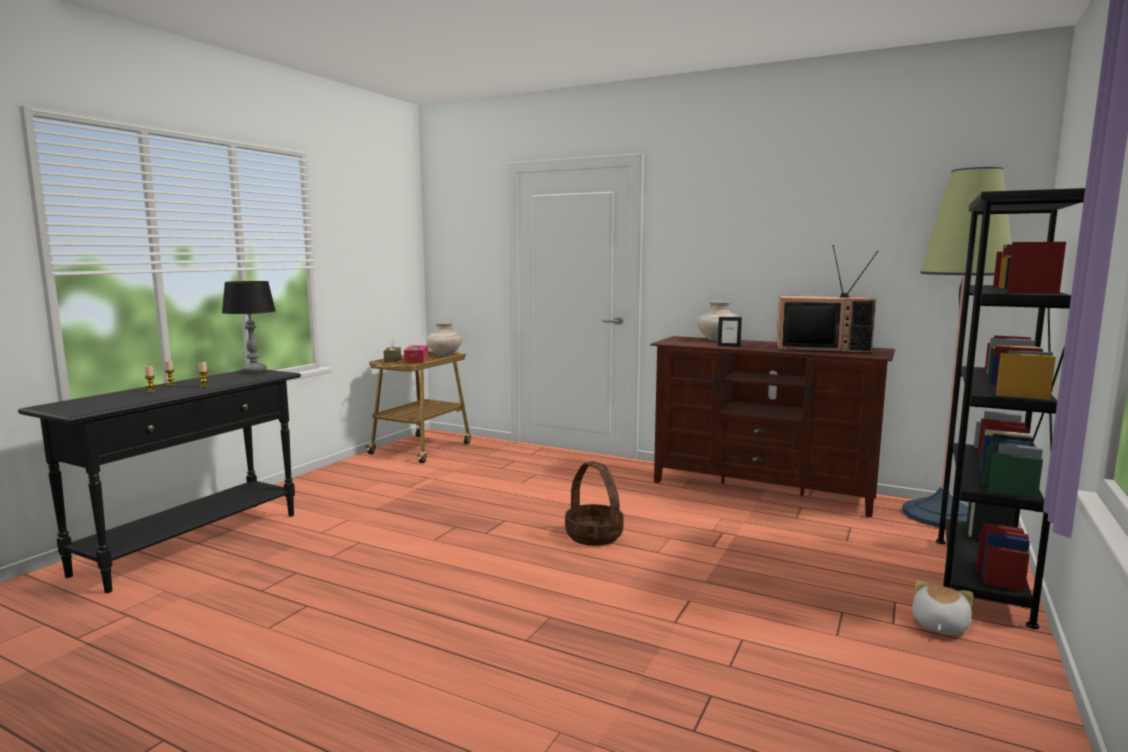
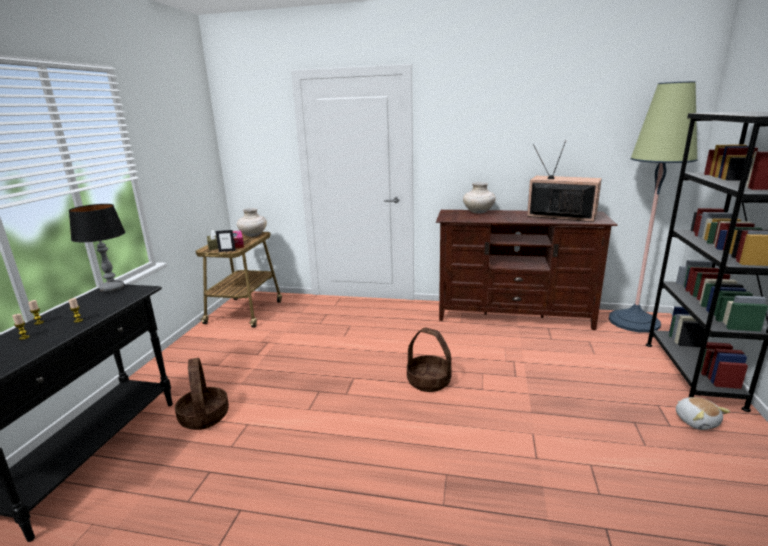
camera: 15 degrees left, 10 degrees up
(319, 529) = (204, 416): none -> basket
(728, 346) = (495, 219): picture frame -> picture frame (227, 251)
(823, 348) = (560, 216): television -> television turned 150 degrees counterclockwise
(938, 625) = (696, 421): plush toy -> plush toy turned 150 degrees clockwise

